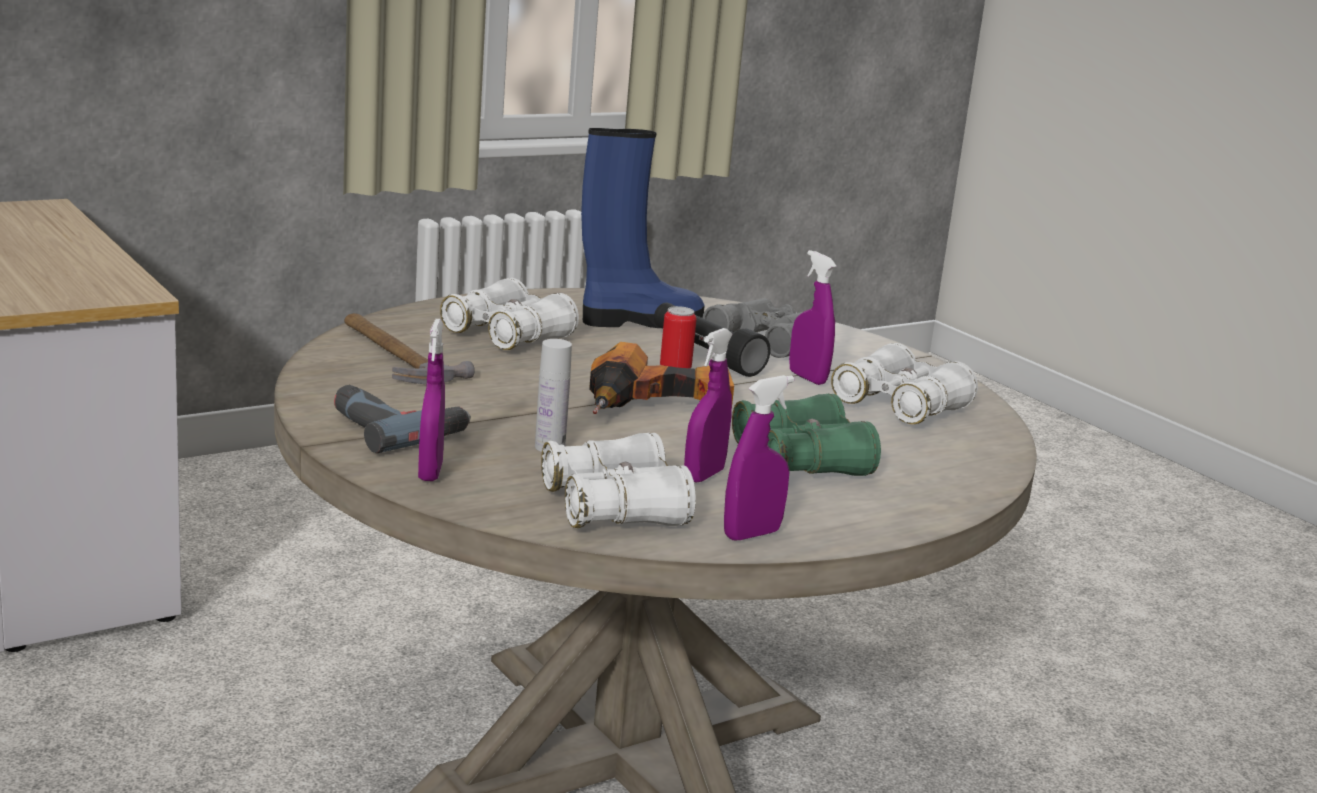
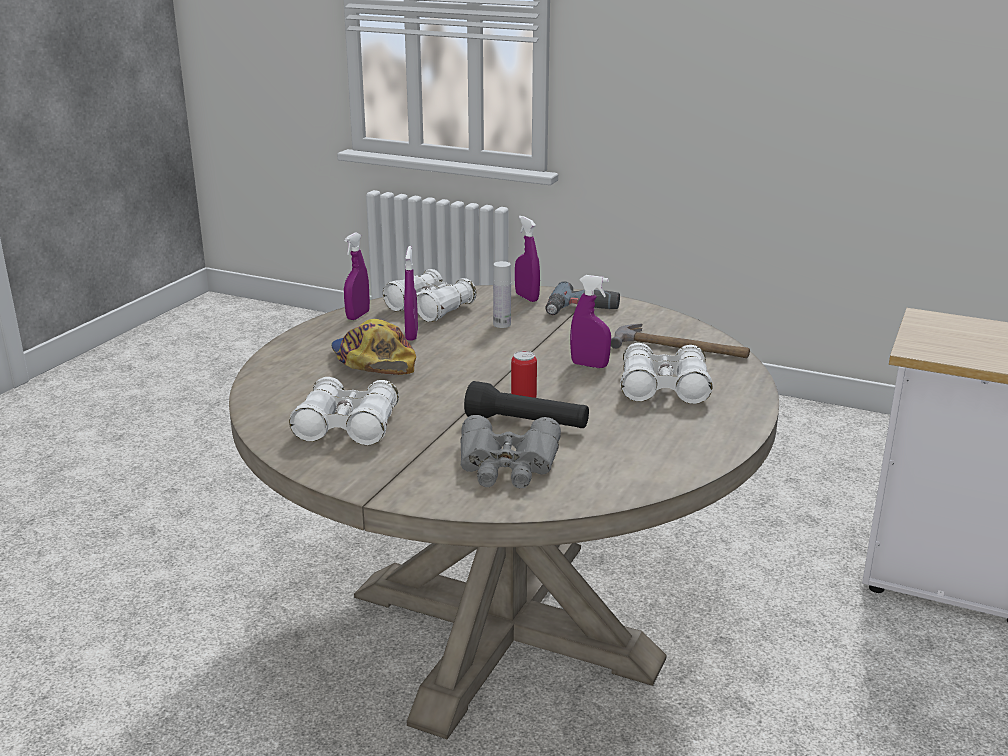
camera: 150 degrees right, 5 degrees up
(638, 321) = (622, 441): blue boot -> none
(658, 408) = (488, 366): power drill -> none
(801, 460) = (372, 360): green binoculars -> cap
(807, 378) = (434, 429): purple spray bottle -> purple spray bottle (589, 365)

